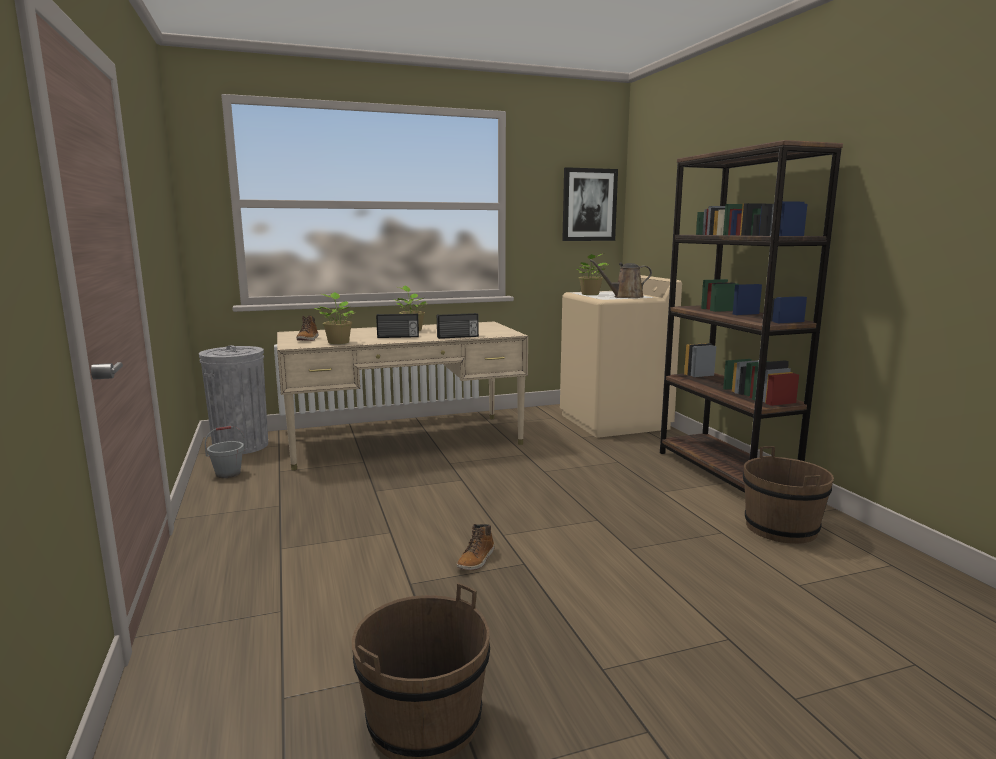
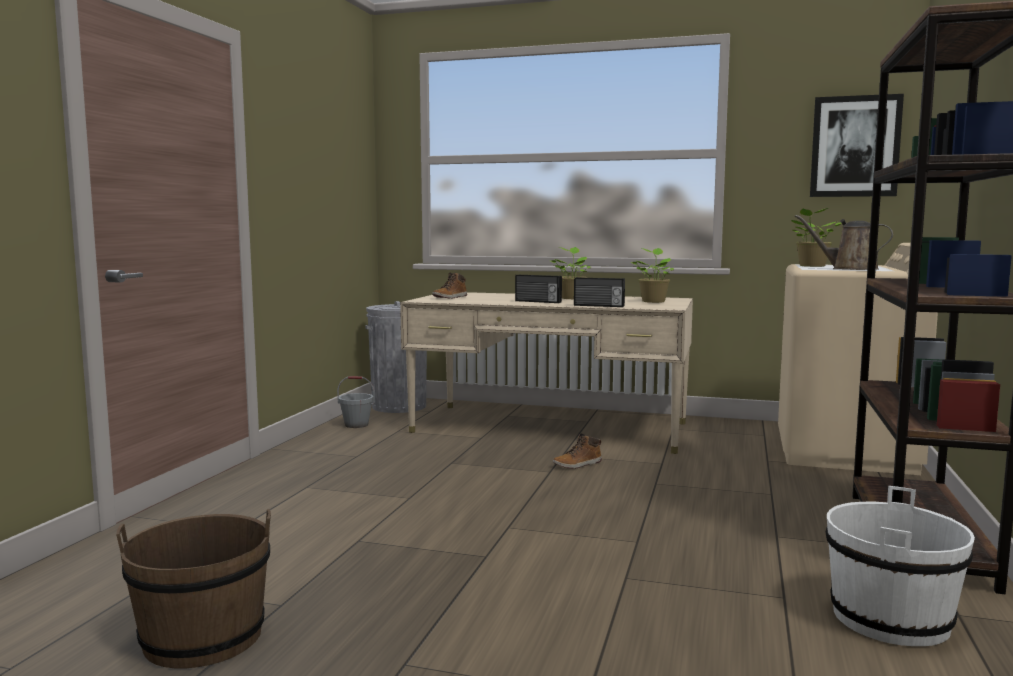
camera: 35 degrees right, 5 degrees down
(338, 342) = (468, 301): potted plant -> potted plant (653, 301)
(476, 560) = (446, 540): boot -> boot (578, 464)
(781, 528) = (891, 619): brown bucket -> white bucket

